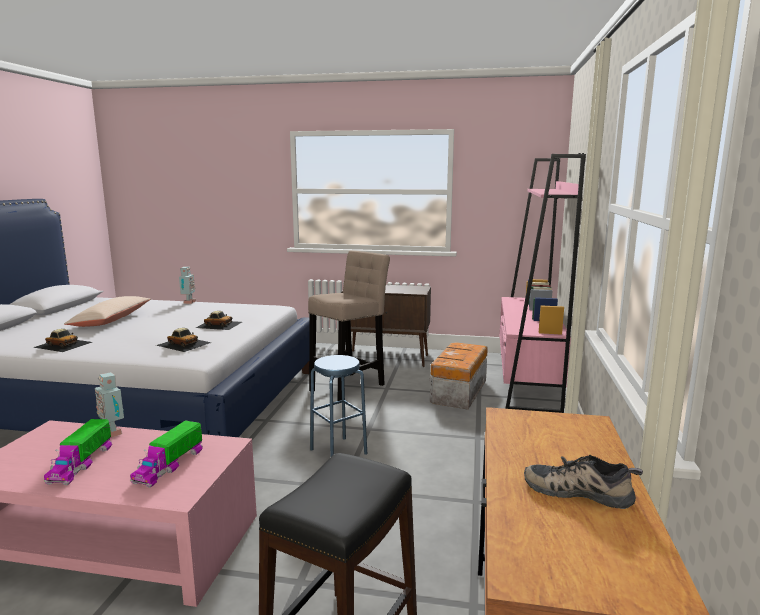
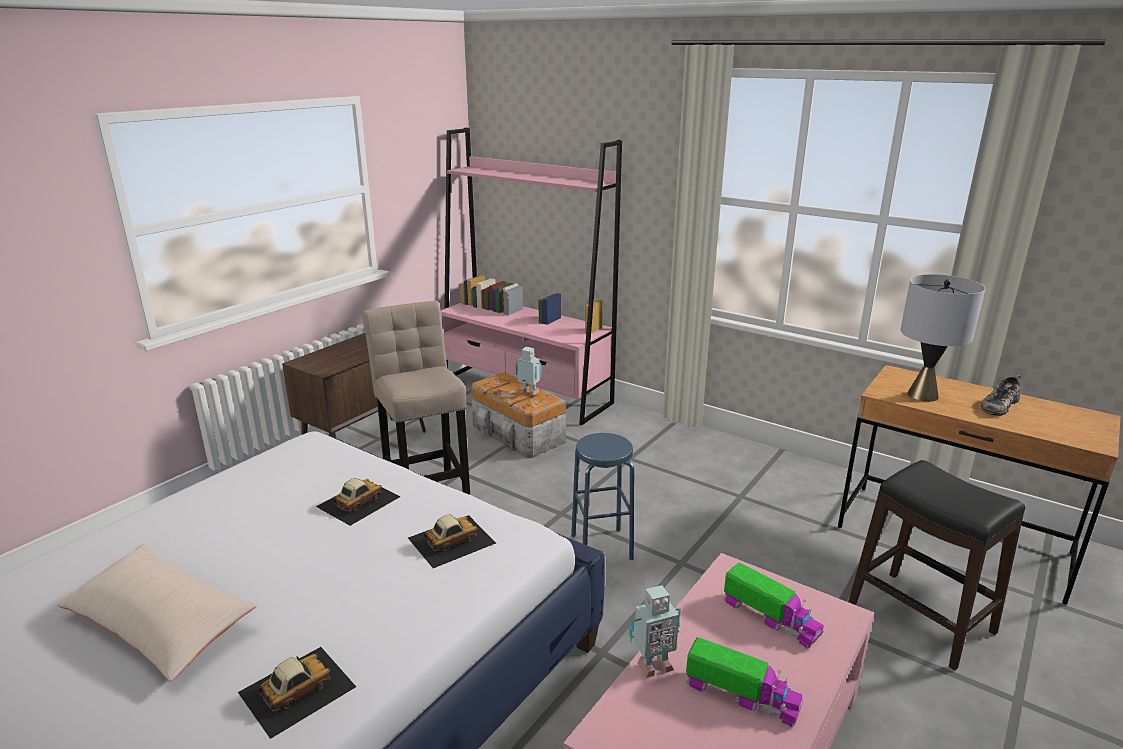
camera: 65 degrees left, 10 degrees up
(188, 302) = (143, 519): toy robot -> toy robot (529, 393)
(535, 438) = (922, 395): none -> grey table lamp

